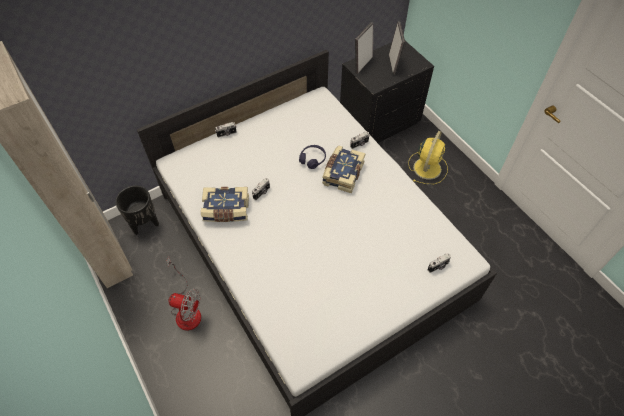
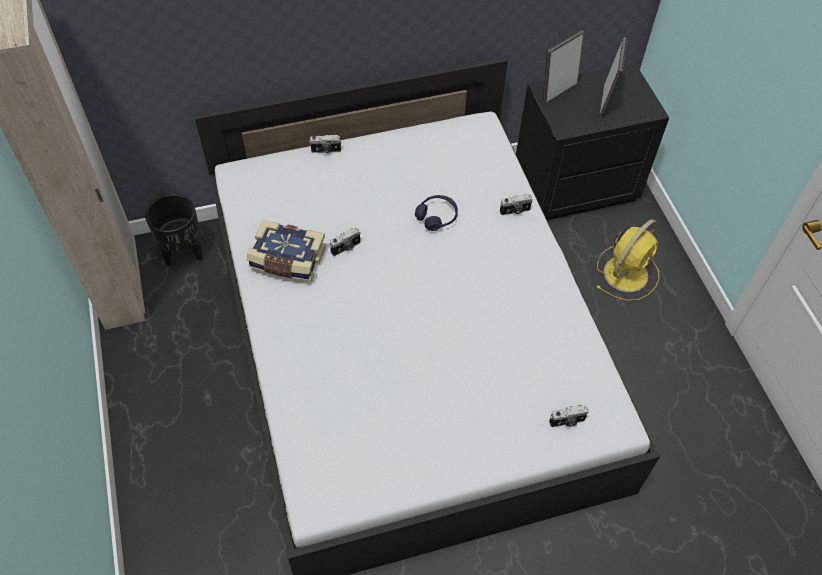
camera: 15 degrees right, 0 degrees up
(186, 310) = (201, 388): fan -> none
(342, 173) = (473, 248): book -> none

